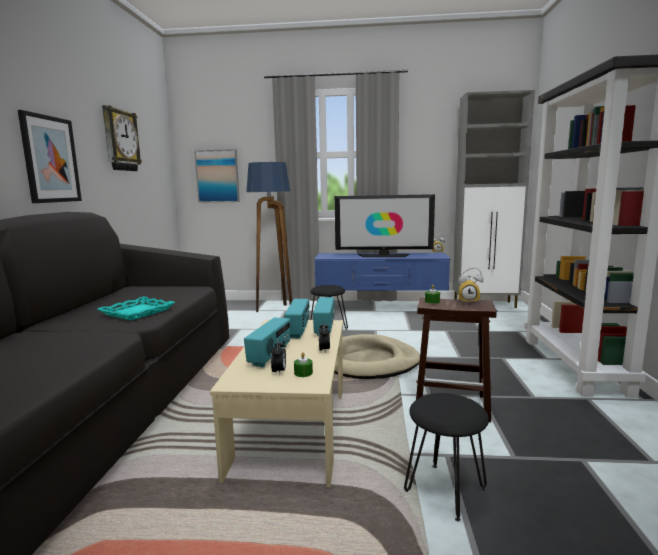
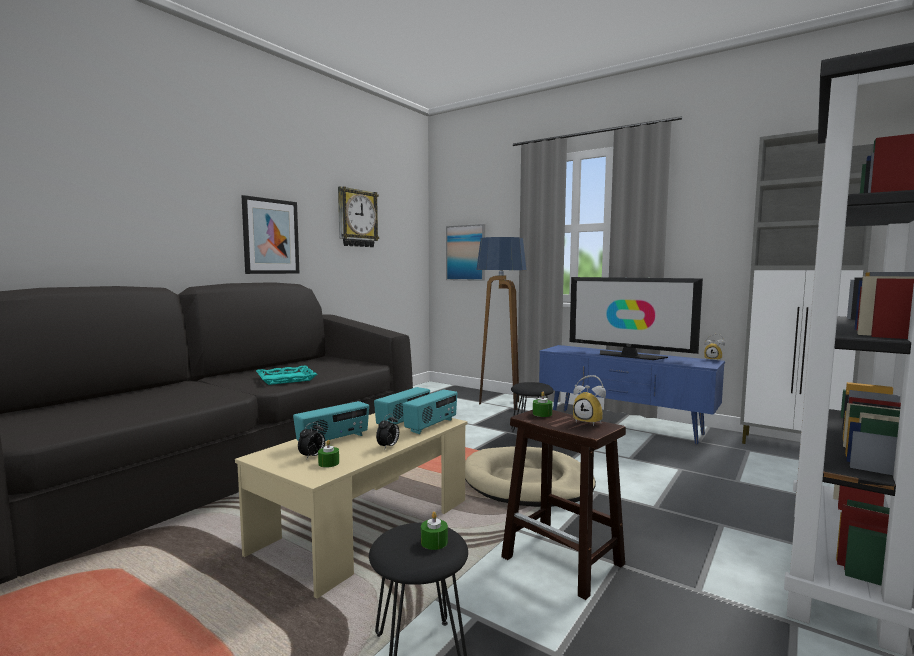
camera: 30 degrees right, 5 degrees down
(459, 403) = (434, 542): none -> green candle

